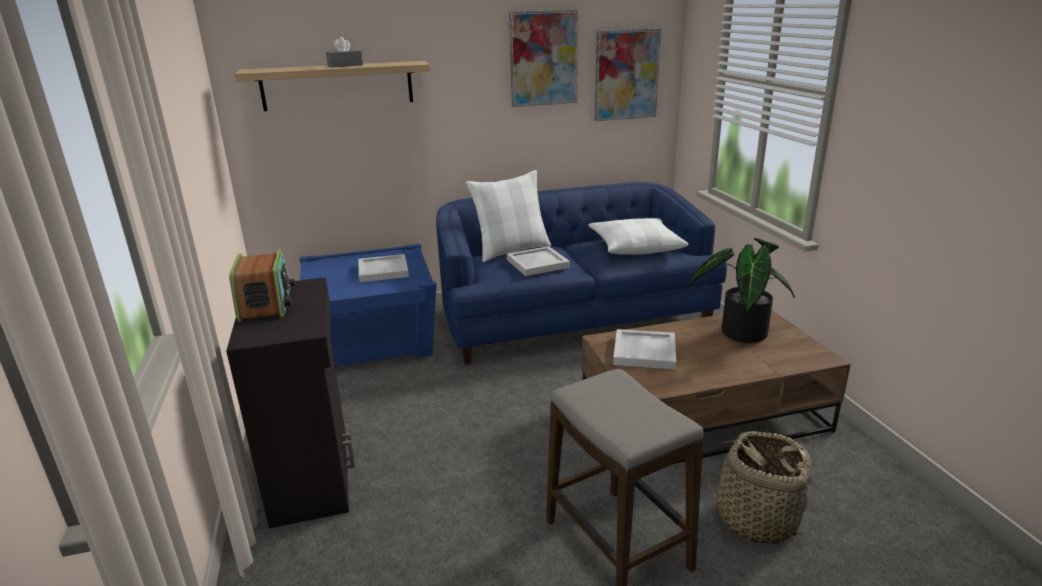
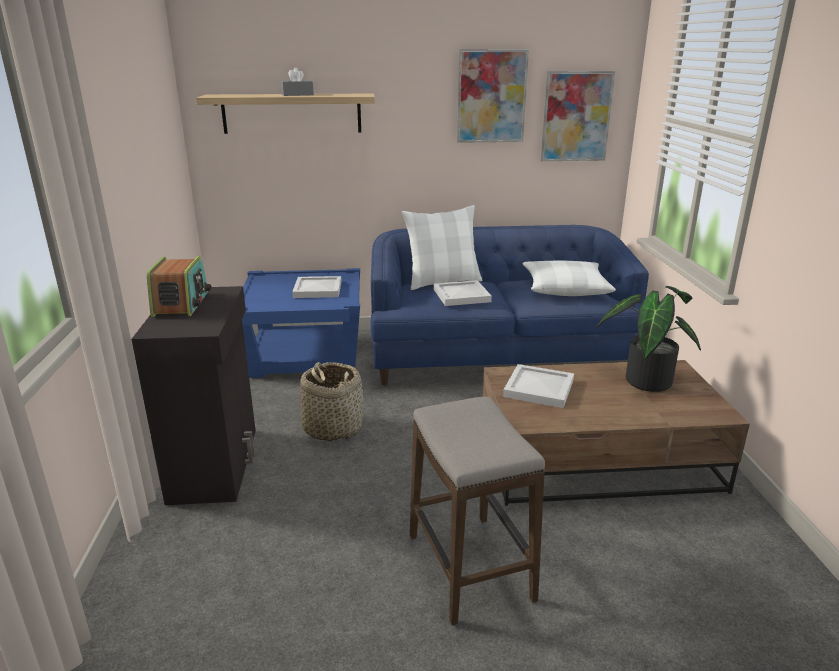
camera: 10 degrees right, 0 degrees up
(756, 518) = (617, 564): basket -> basket (332, 428)

